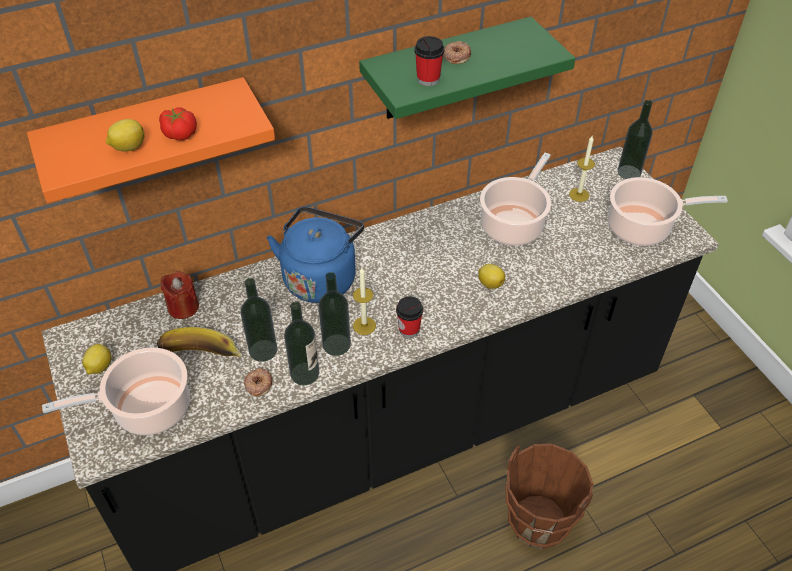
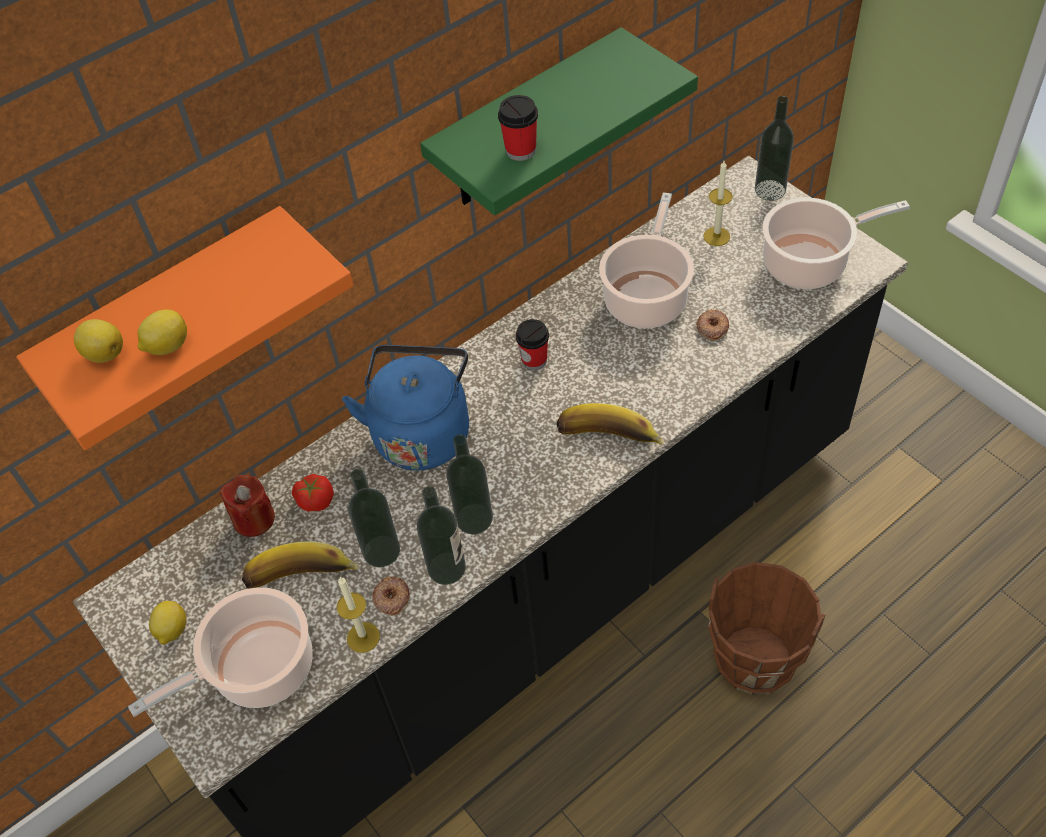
camera: 10 degrees left, 5 degrees up
(180, 133) = (229, 309): tomato -> tomato (315, 499)
(364, 325) = (501, 484): candle -> candle (363, 637)
(409, 329) = (560, 474): cup -> cup (534, 360)
(452, 315) = (608, 441): none -> banana
(456, 56) = (545, 107): donut -> donut (712, 327)
(490, 283) = (642, 386): lemon -> lemon (104, 353)

